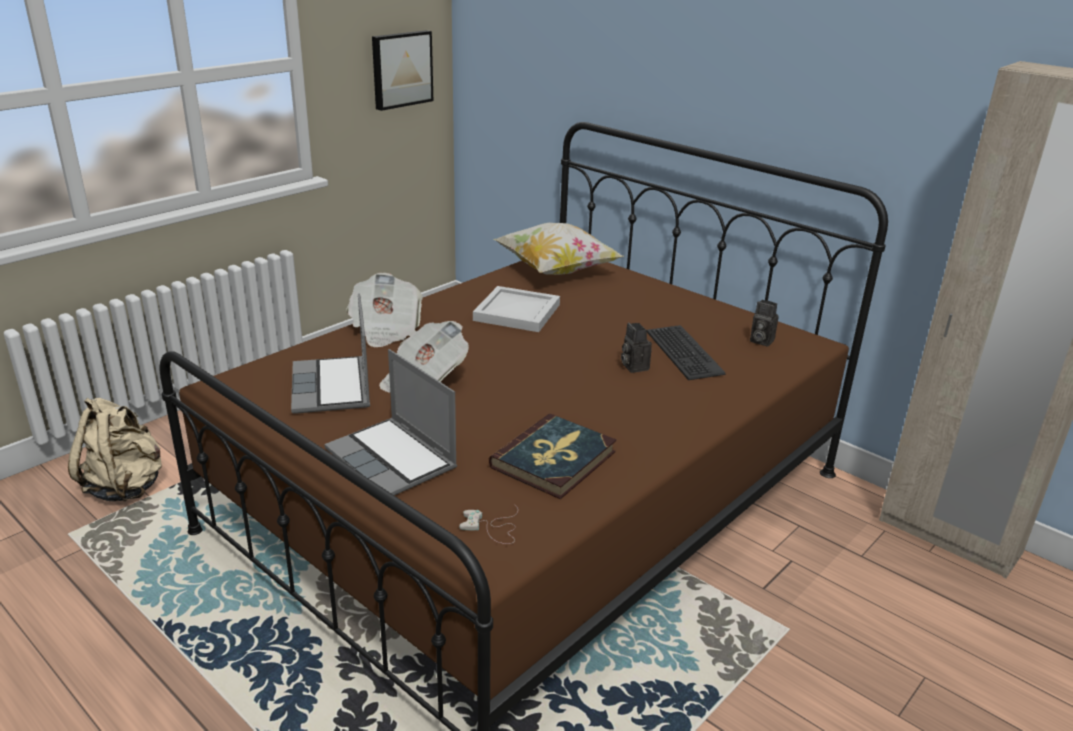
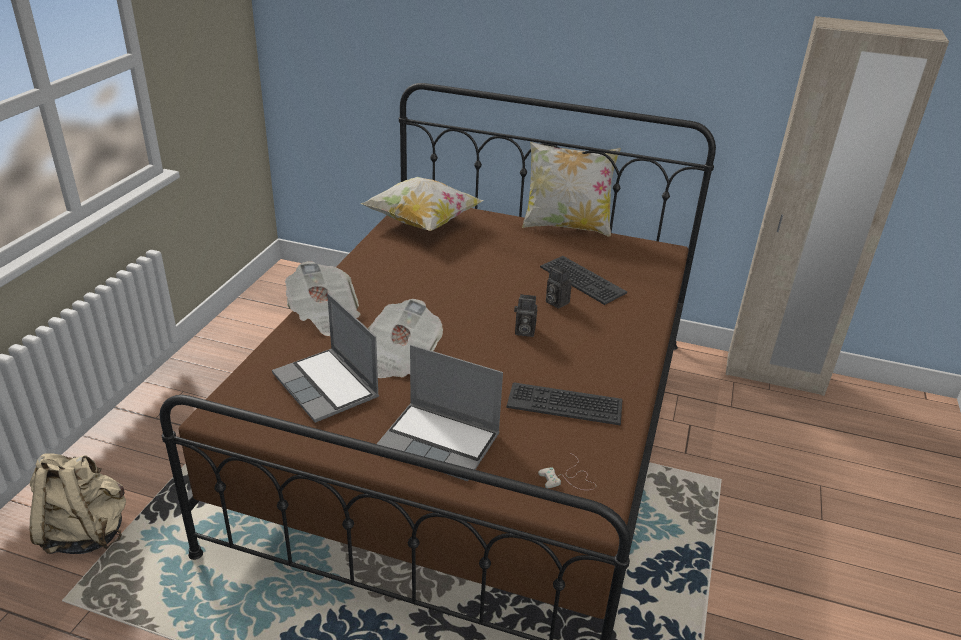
camera: 25 degrees left, 5 degrees up
(401, 69) = (218, 46): picture -> none
(516, 312) = (422, 271): white tray -> none
(554, 460) = (565, 404): book -> keyboard
(713, 300) = (566, 226): none -> pillow
(760, 341) = (627, 256): camera -> camera (523, 331)

